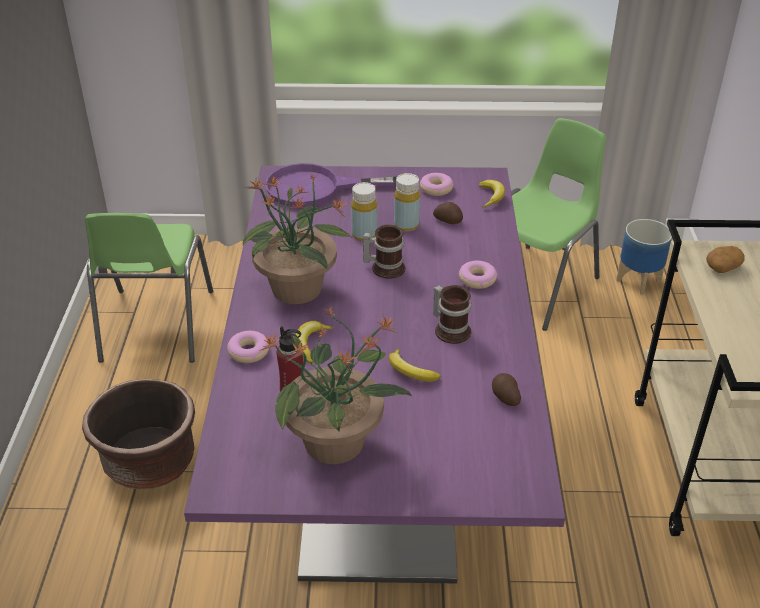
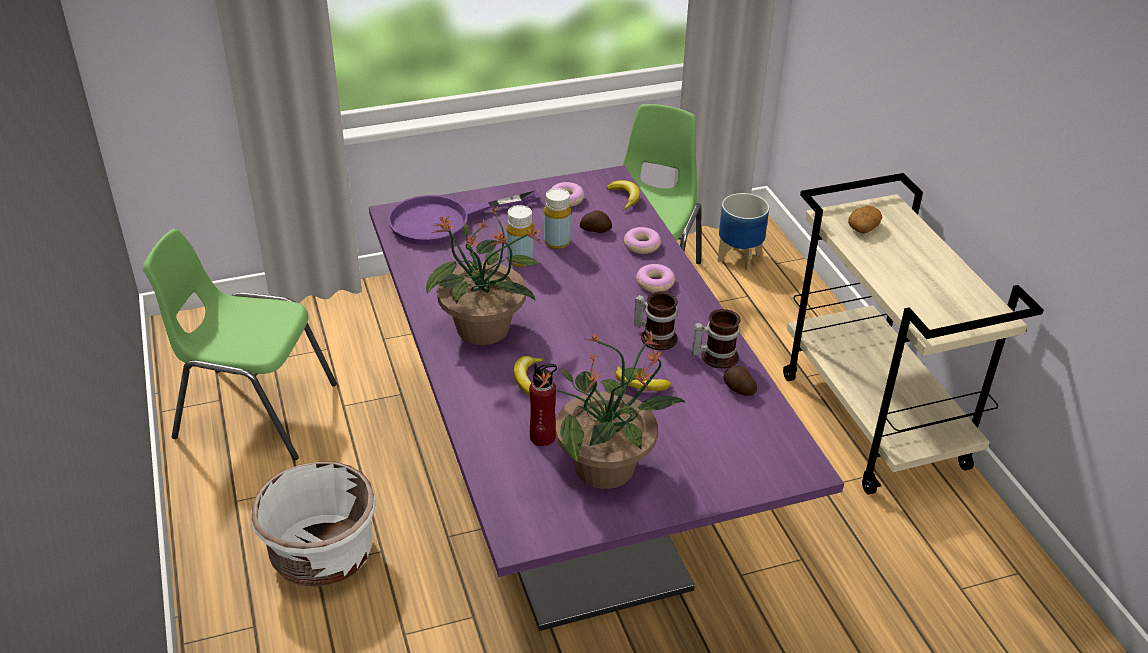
camera: 20 degrees left, 0 degrees up
(149, 462) = (322, 555): brown planter -> white planter
(155, 327) = (253, 411): green chair -> green chair turned 120 degrees clockwise
(249, 351) = (471, 401): donut -> donut (642, 245)
(385, 267) = (559, 289): mug -> mug (715, 356)

